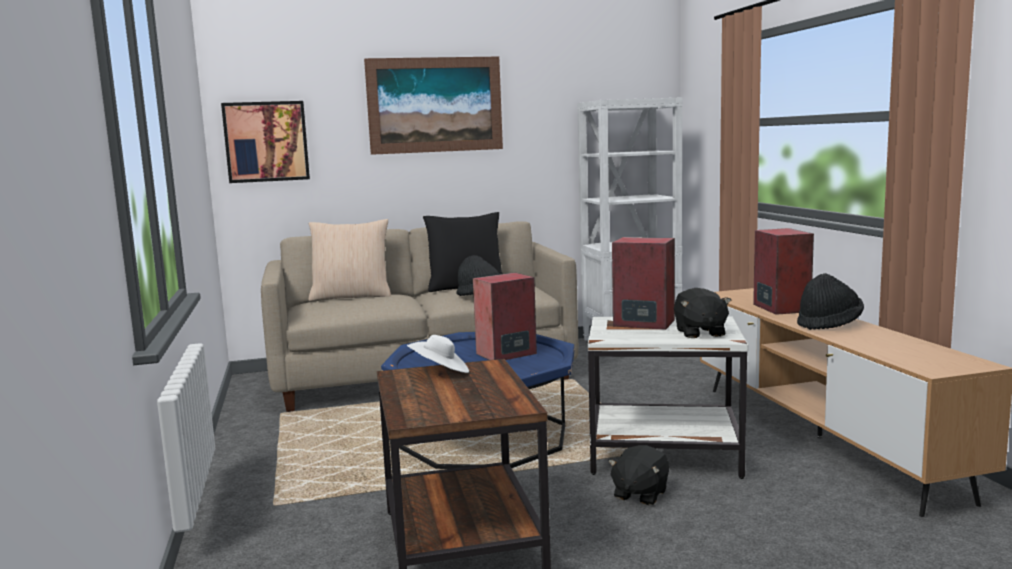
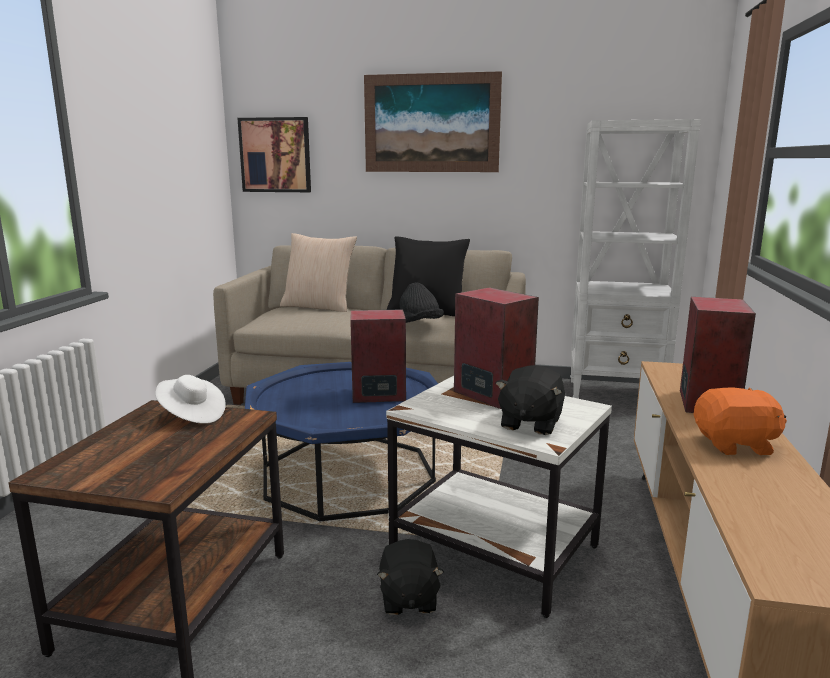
camera: 25 degrees right, 5 degrees up
(639, 494) = (408, 598): black plush toy -> black plush toy turned 60 degrees counterclockwise
(829, 324) = (735, 445): black hat -> orange plush toy

